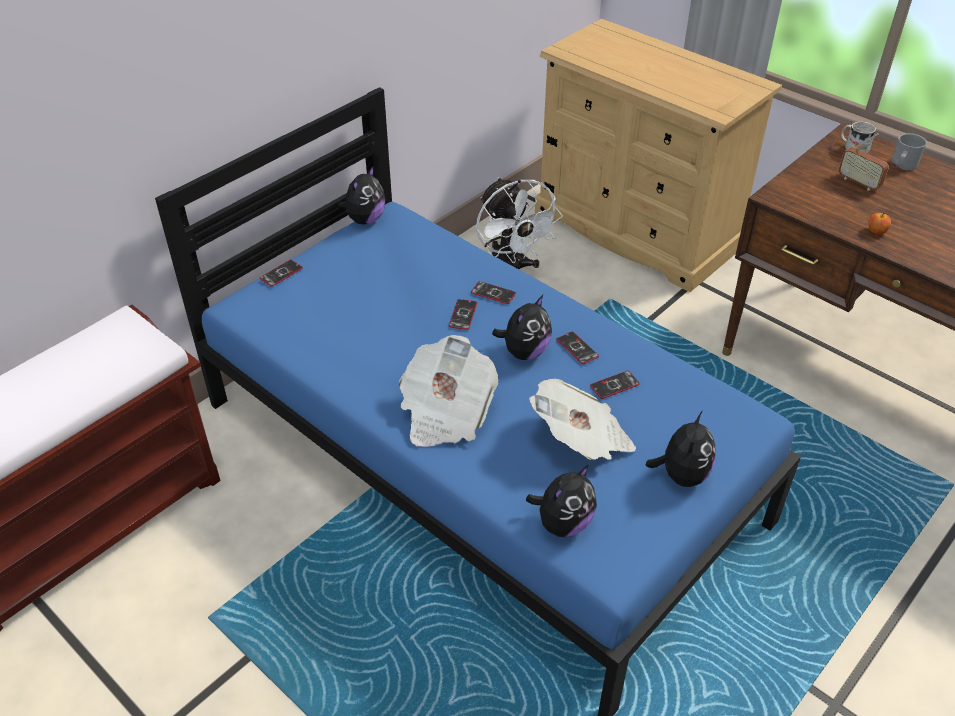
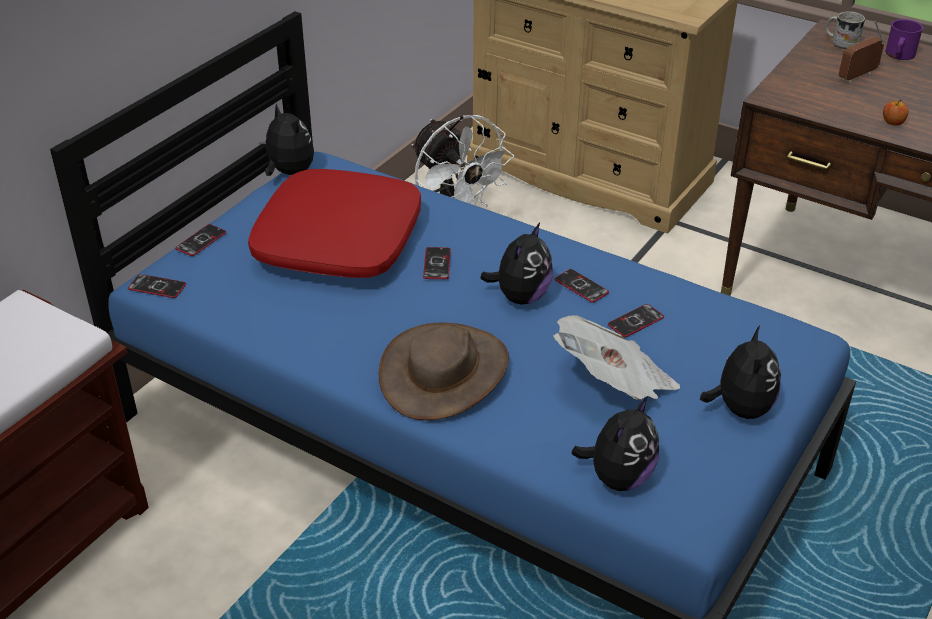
camera: 10 degrees left, 5 degrees down
(364, 219) = (288, 173): plush toy -> plush toy turned 60 degrees counterclockwise
(389, 285) = (337, 241): none -> red pillow
(445, 412) = (444, 372): newspaper -> brown hat
(493, 293) = (466, 237): phone -> phone (157, 287)
(858, 183) = (858, 76): radio -> radio turned 105 degrees clockwise
(902, 165) = (899, 55): grey mug -> purple mug

